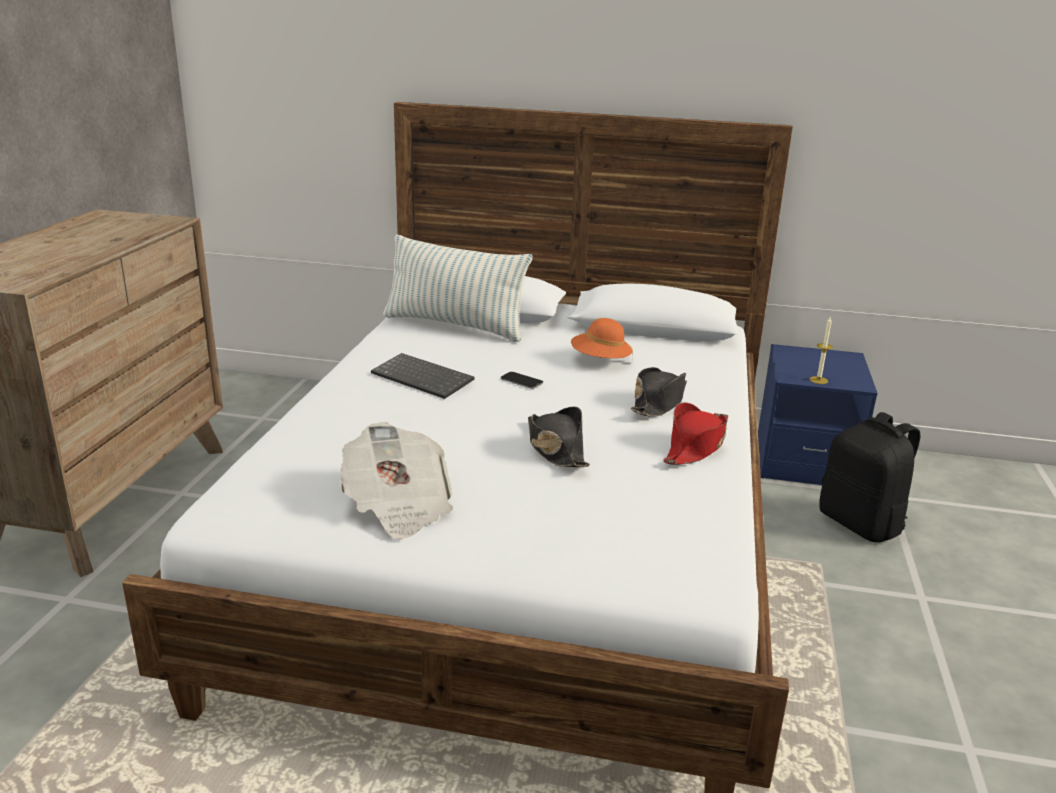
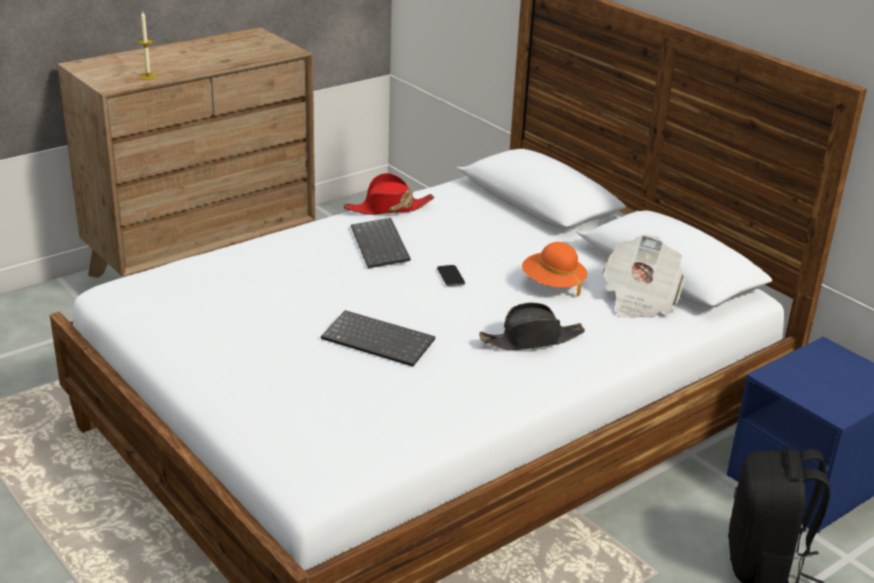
camera: 40 degrees right, 5 degrees up
(398, 507) = (210, 333): newspaper -> newspaper (640, 298)
(455, 326) = (485, 208): pillow -> none
(555, 449) = (380, 340): black hat -> keyboard
(696, 446) = (492, 387): red hat -> red hat (388, 208)
(818, 380) = (799, 391): candle -> candle (148, 76)

